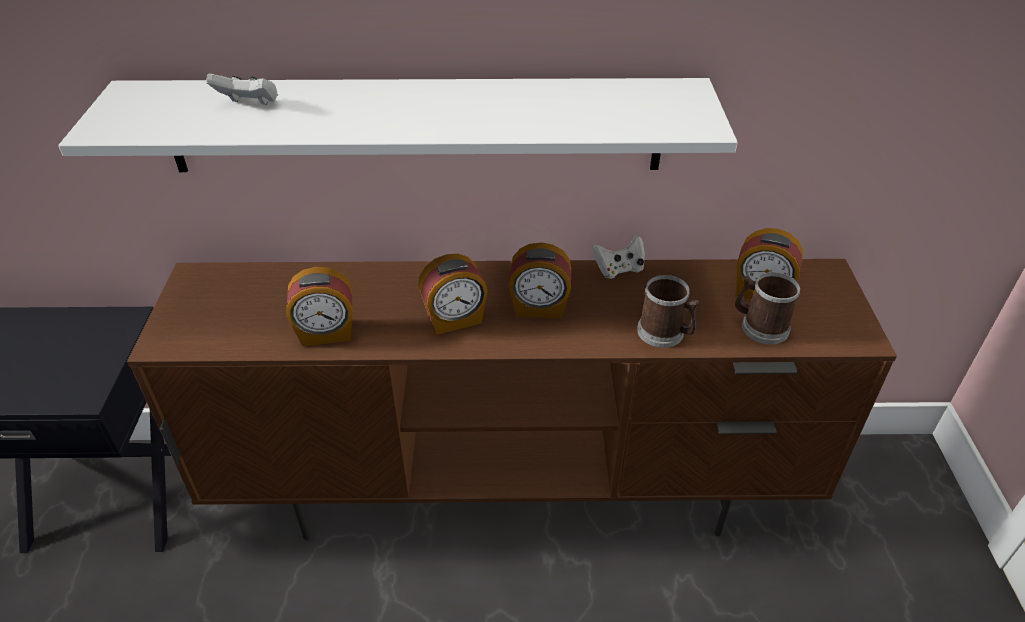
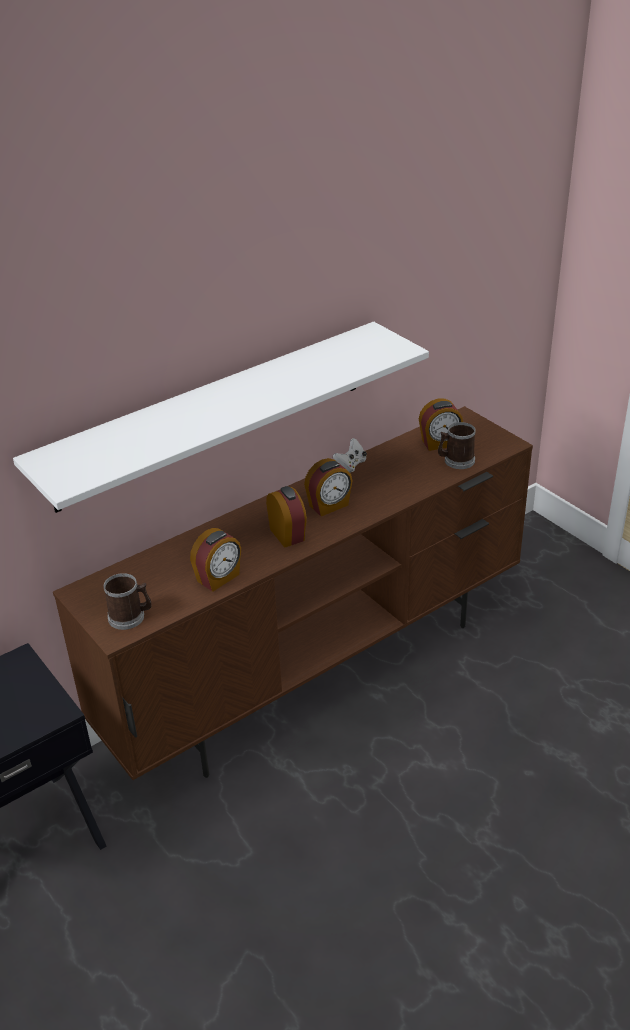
camera: 35 degrees left, 5 degrees down
(249, 104) = (136, 434): white game controller -> none
(455, 320) = (288, 534): alarm clock -> alarm clock turned 60 degrees counterclockwise
(665, 333) = (412, 486): mug -> mug (130, 617)

